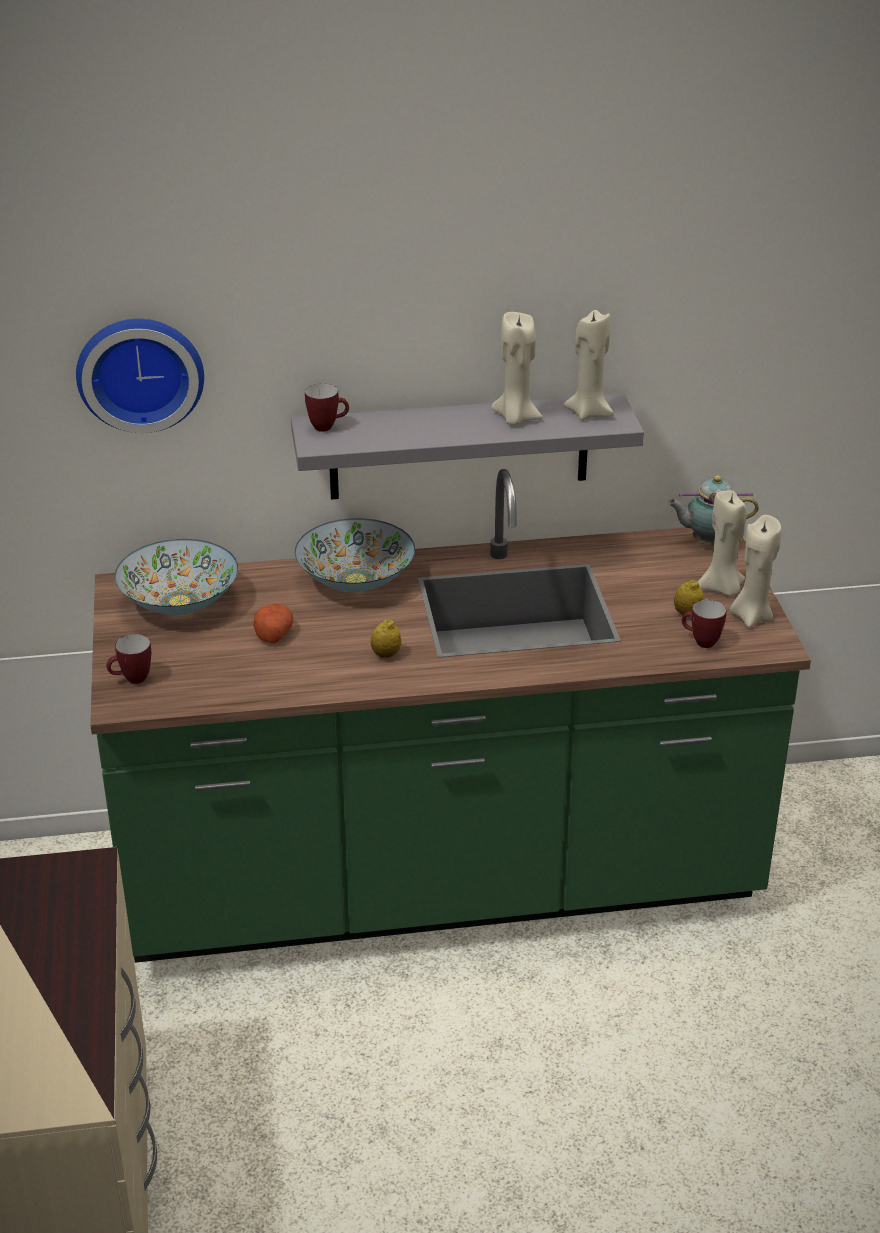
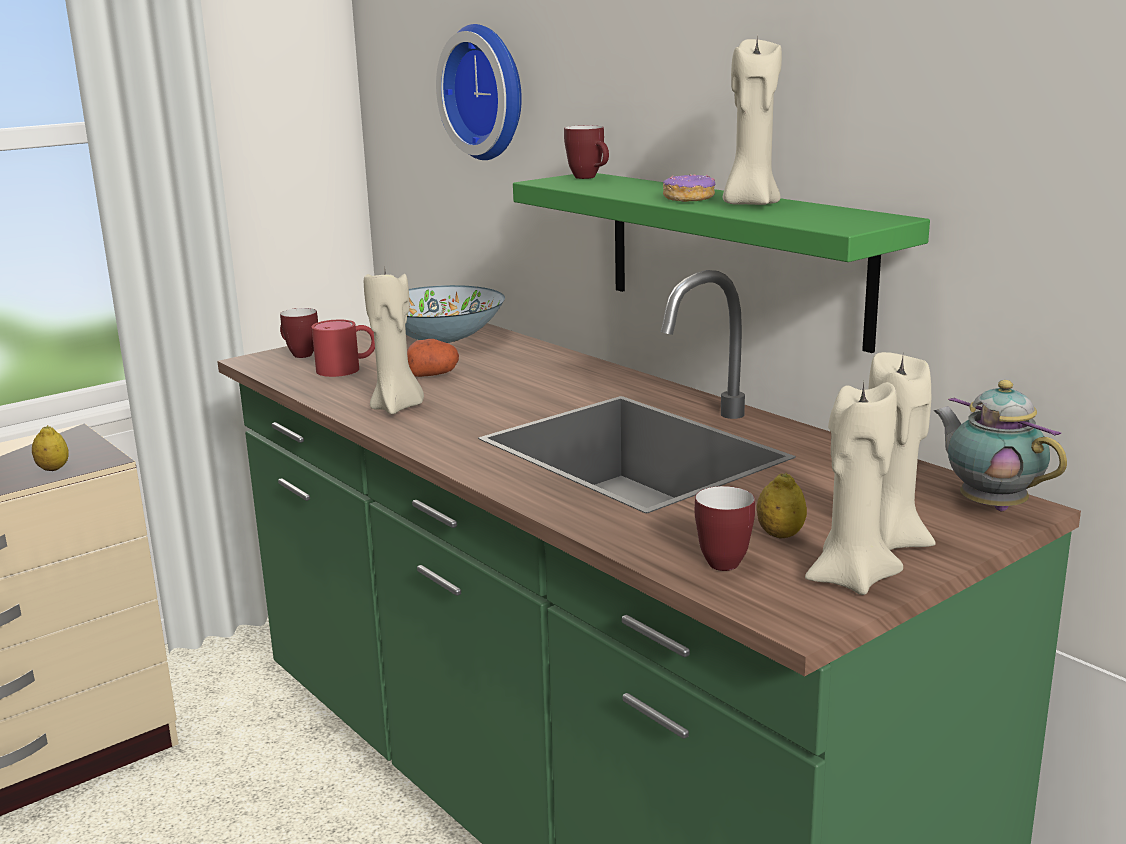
camera: 60 degrees right, 15 degrees down
(205, 666) = (348, 368): none -> red mug
(356, 580) = (575, 377): bowl -> none
(386, 654) = (452, 418): lemon -> lemon (53, 469)
(459, 447) = (734, 255): grey shelf -> green shelf
(468, 427) = (688, 198): none -> donut
(588, 413) = (836, 216): beige candle -> beige candle (397, 408)

